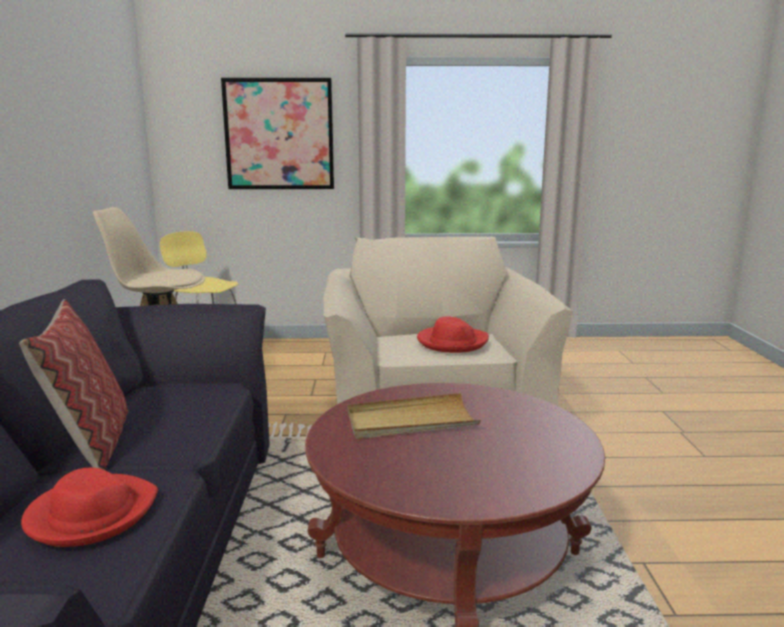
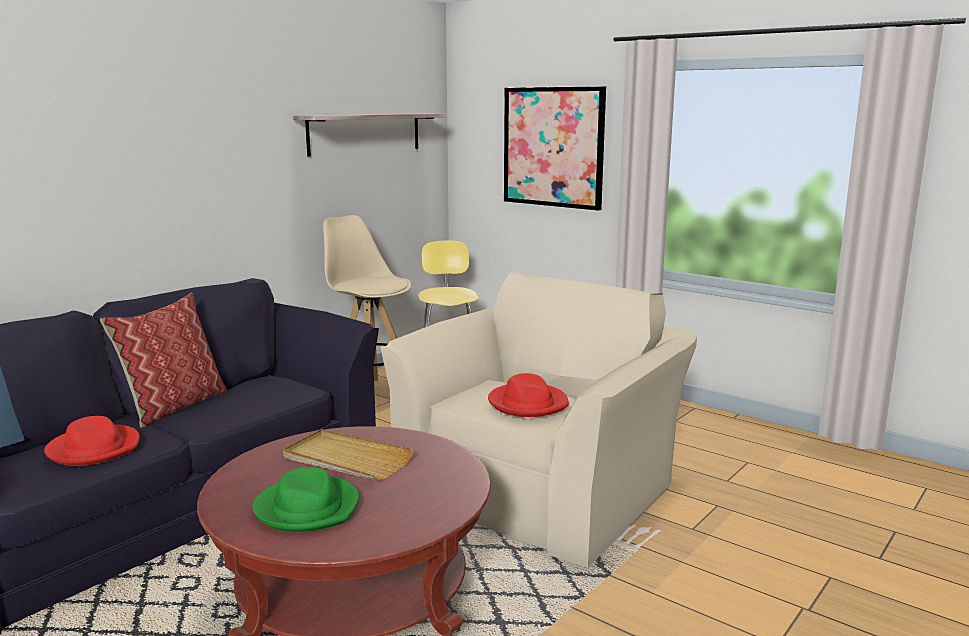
camera: 40 degrees right, 0 degrees up
(99, 118) = (365, 133): none -> shelf
(472, 465) = (308, 508): none -> green hat

